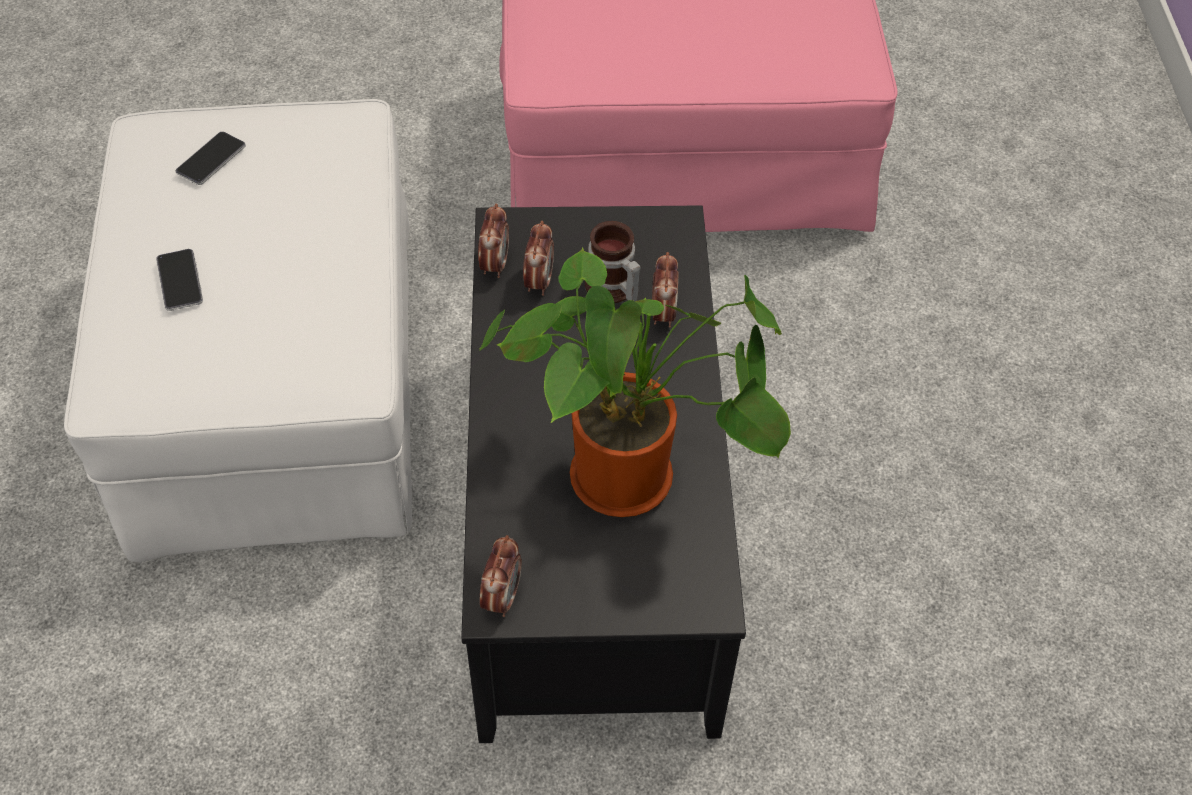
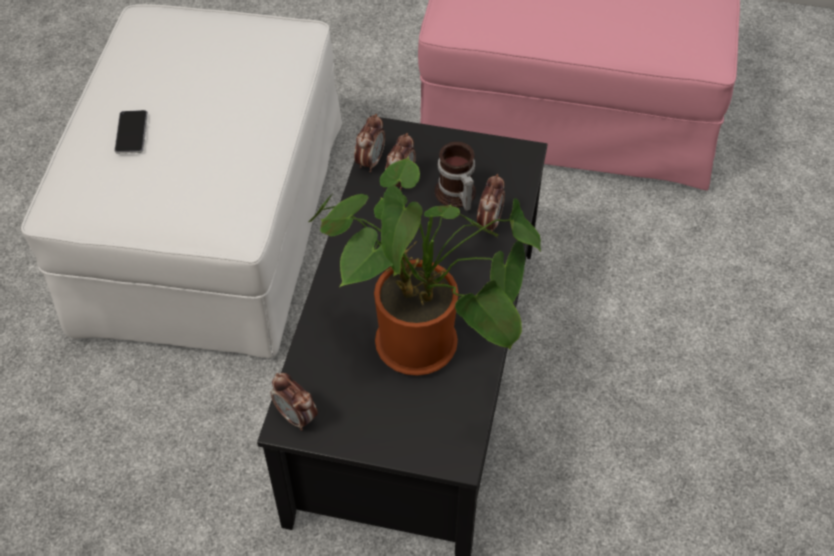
camera: 15 degrees right, 0 degrees up
(211, 159) = (182, 47): phone -> none
(501, 597) = (296, 417): alarm clock -> alarm clock turned 105 degrees clockwise

